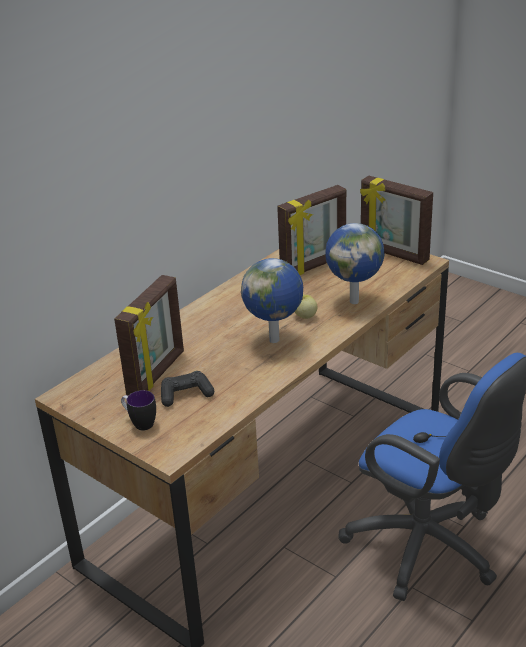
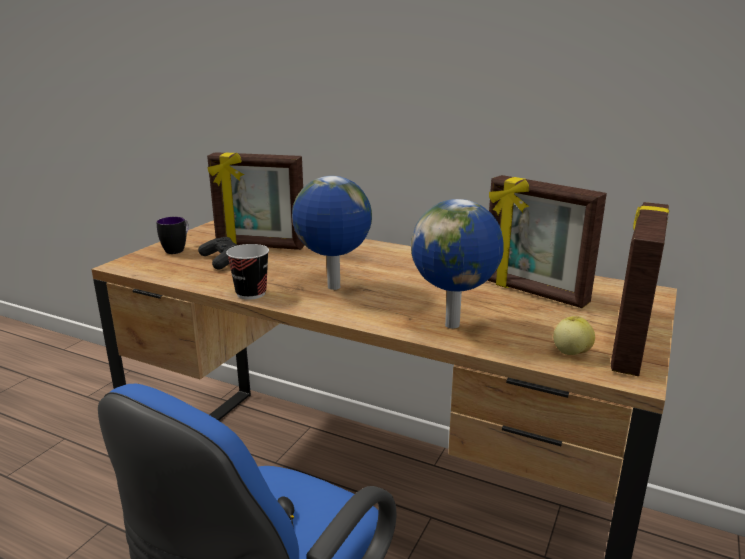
camera: 75 degrees right, 10 degrees down
(273, 378) = (251, 293): none -> cup
(305, 316) = (396, 298): apple -> apple (570, 352)

